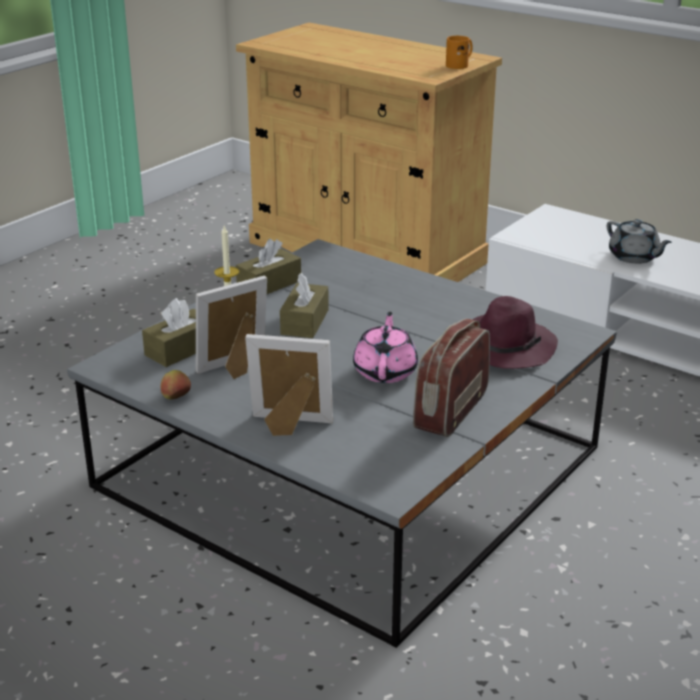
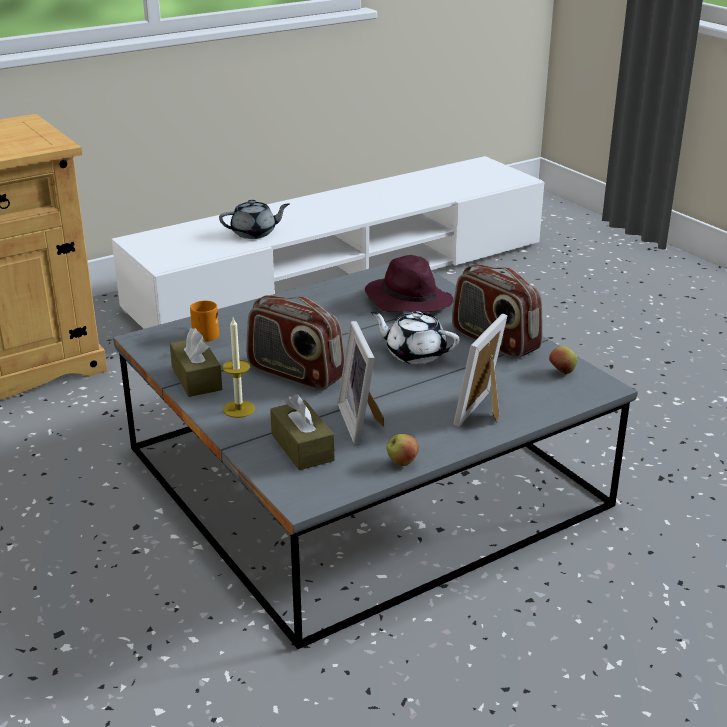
camera: 70 degrees left, 0 degrees up
(305, 322) = (295, 374): brown tissue box -> radio
(385, 371) = (414, 354): pink teapot -> white teapot
(407, 461) = (561, 372): none -> apple
(460, 65) = (35, 129): orange mug -> orange mug (204, 333)

